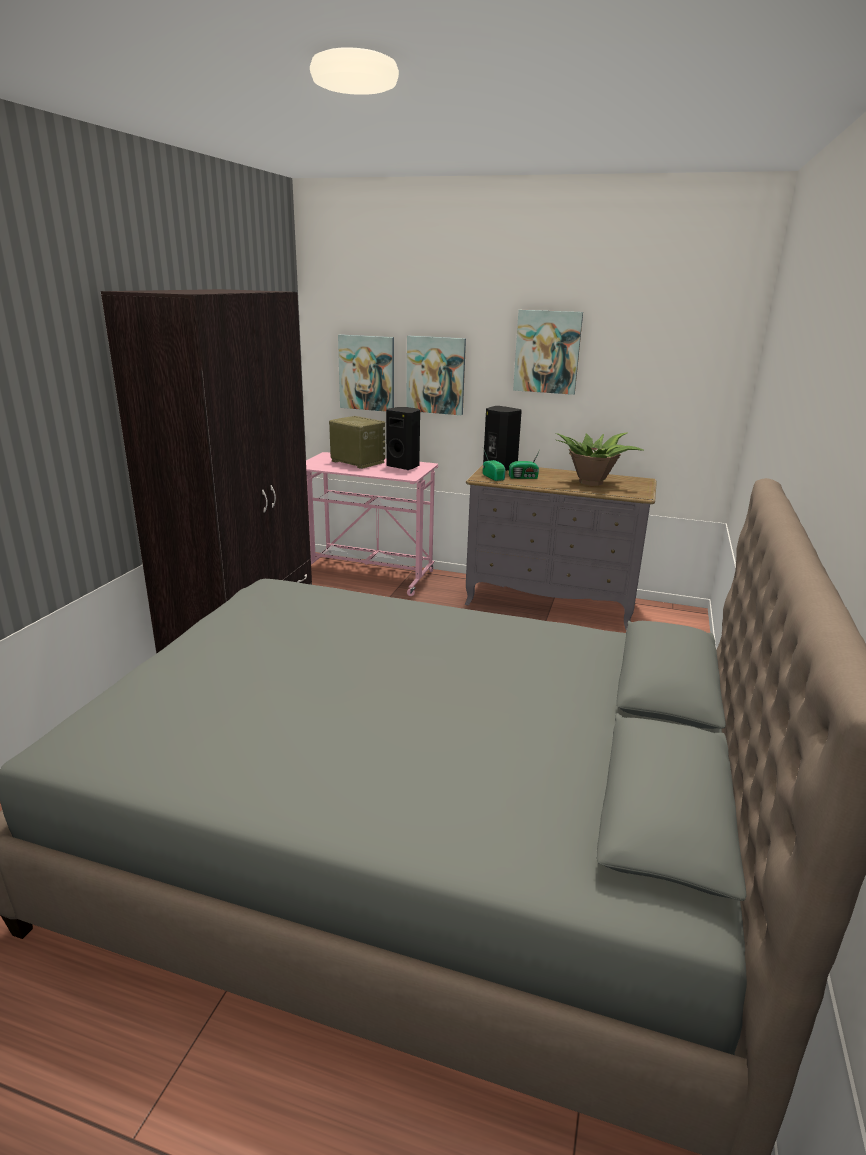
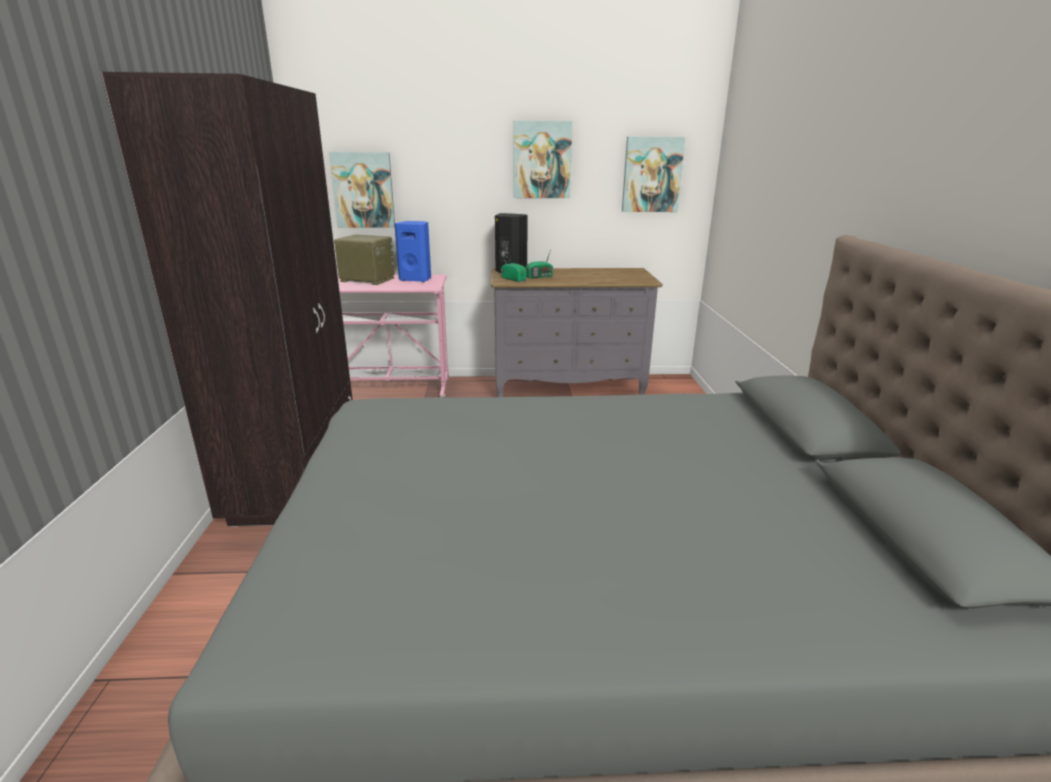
camera: 20 degrees left, 0 degrees up
(404, 466) = (416, 279): black speaker -> blue speaker
(436, 375) = (436, 188): picture -> picture (652, 175)
(592, 482) = (600, 275): potted plant -> none

